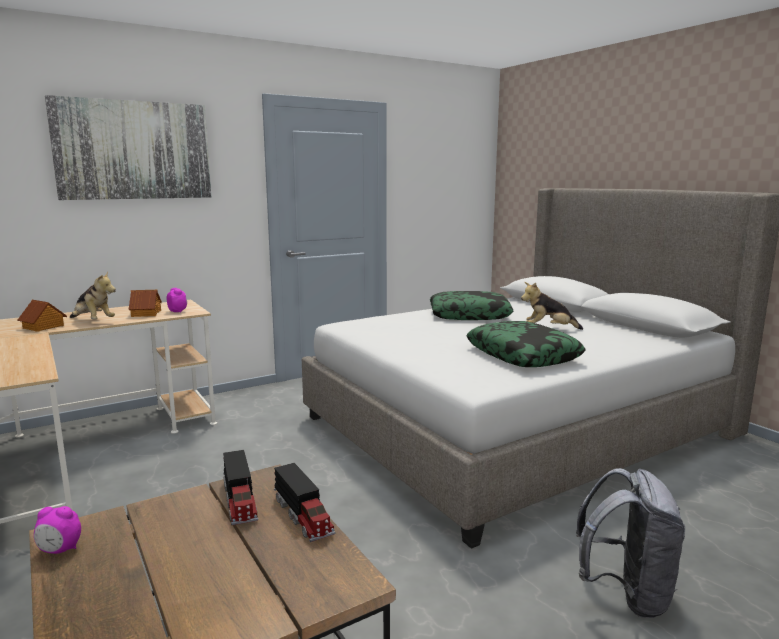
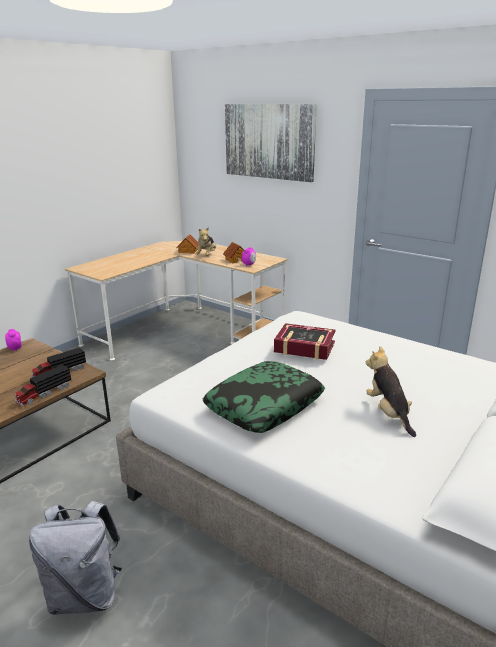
camera: 70 degrees right, 10 degrees up
(425, 329) = (304, 347): none -> book
(469, 315) = (396, 361): pillow -> none

